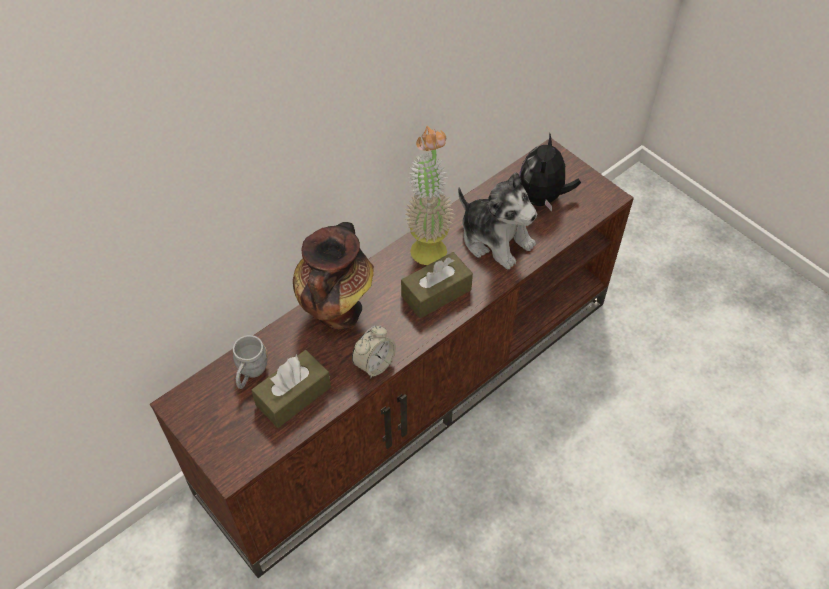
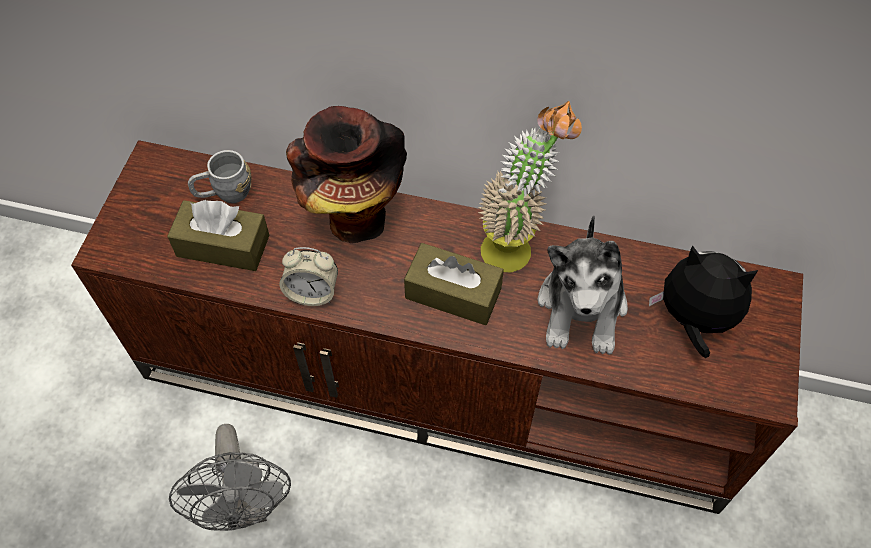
camera: 55 degrees right, 5 degrees up
(414, 559) = (247, 506): none -> grey fan
(542, 198) = (693, 320): plush toy -> plush toy turned 45 degrees clockwise

